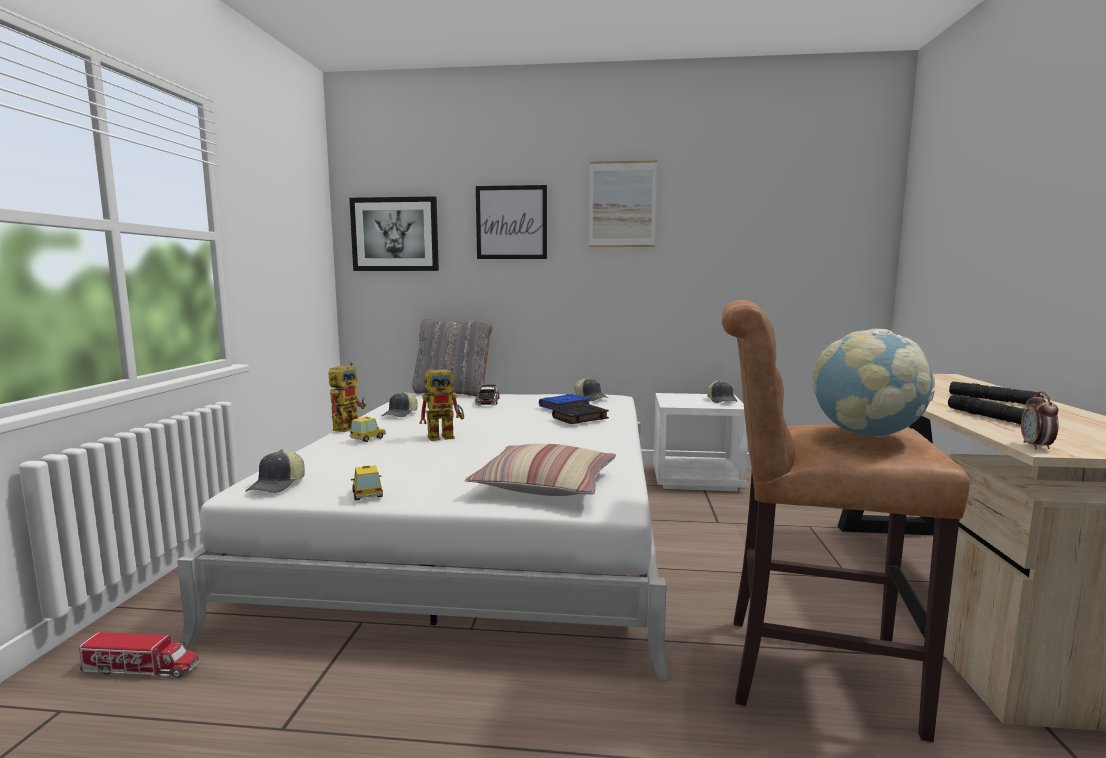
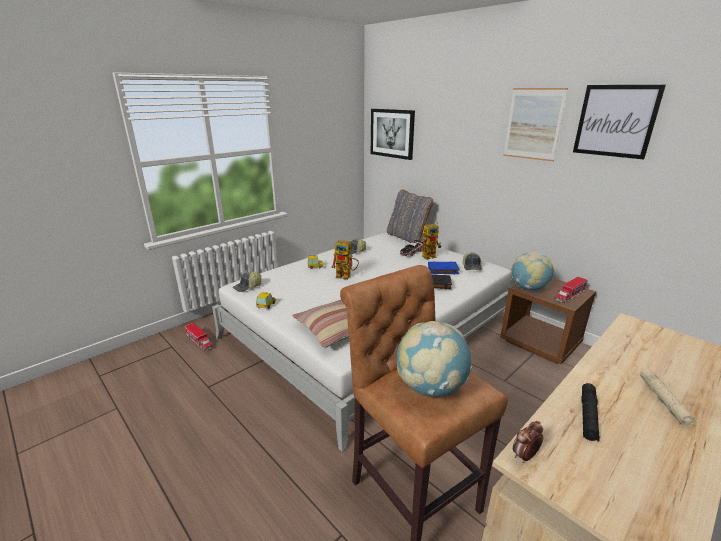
camera: 40 degrees right, 15 degrees up
(348, 427) = (321, 254): toy robot -> toy robot (430, 256)
(511, 222) = (456, 131): picture -> picture (615, 121)
(678, 403) = (528, 288): none -> globe
(696, 479) = (540, 342): white nightstand -> brown nightstand
(722, 400) = (569, 295): cap -> toy truck
(993, 400) = (663, 401): black flashlight -> beige flashlight

